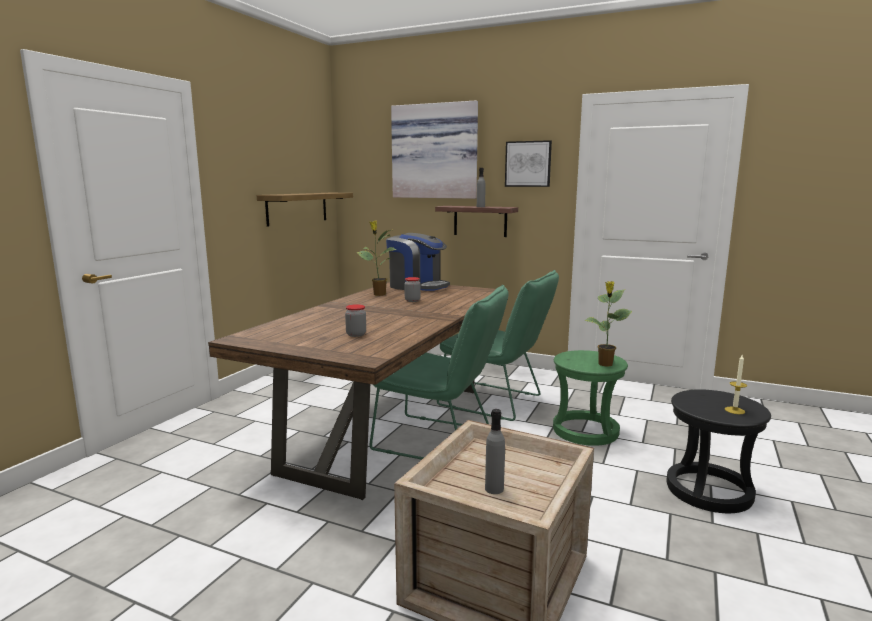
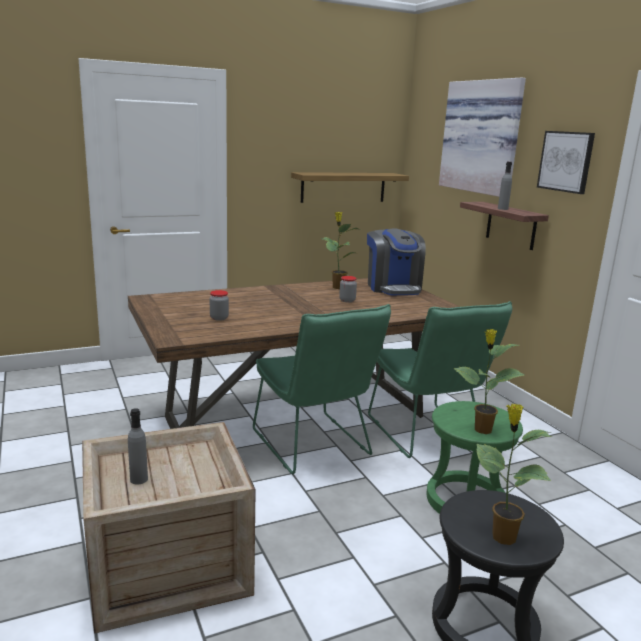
camera: 40 degrees right, 5 degrees up
(734, 410) = (502, 536): candle -> potted plant

